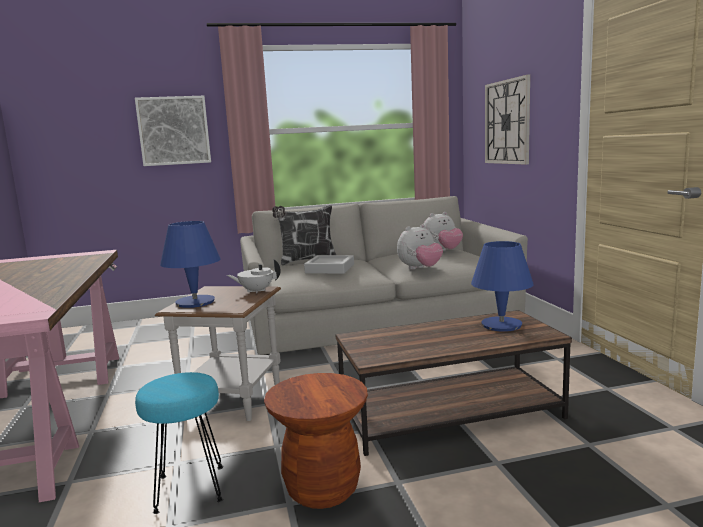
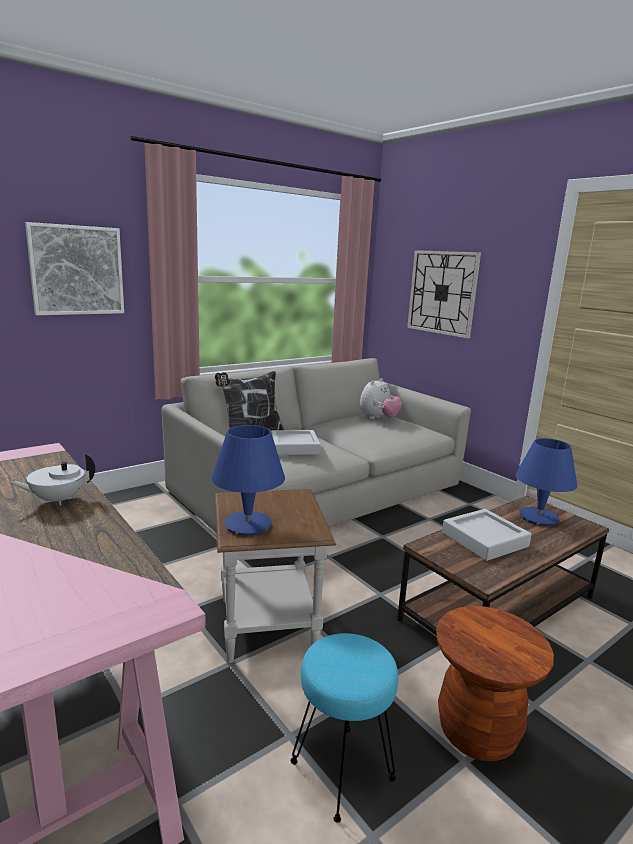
camera: 25 degrees left, 5 degrees up
(256, 291) = (296, 499): white teapot -> white teapot (57, 500)
(416, 335) = (484, 539): none -> grey tray
(420, 269) = (382, 443): plush toy -> none

